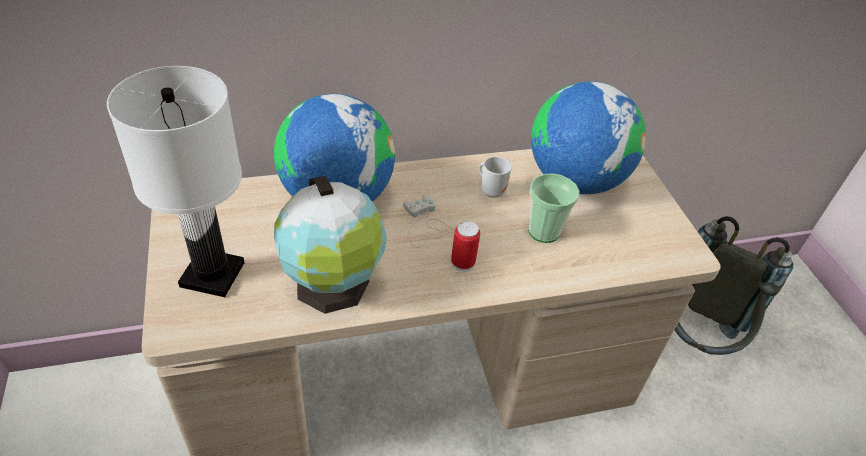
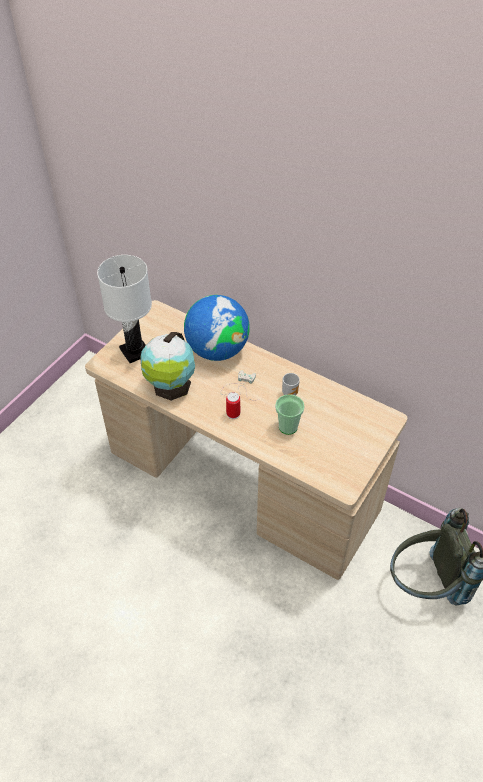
camera: 50 degrees right, 5 degrees up
(575, 180) = (340, 415): globe -> none

